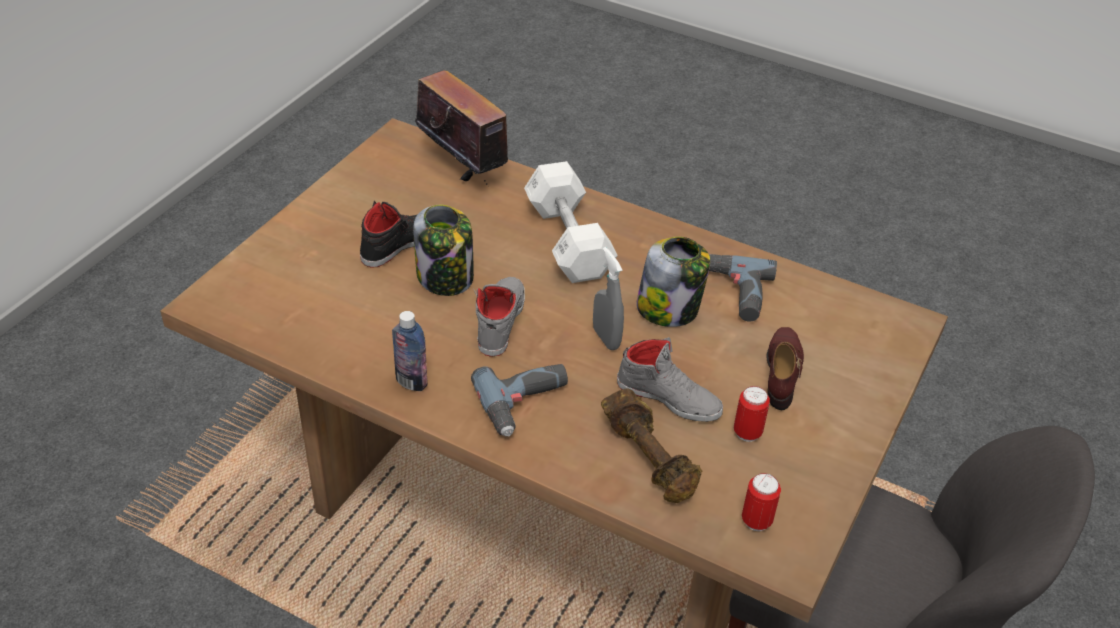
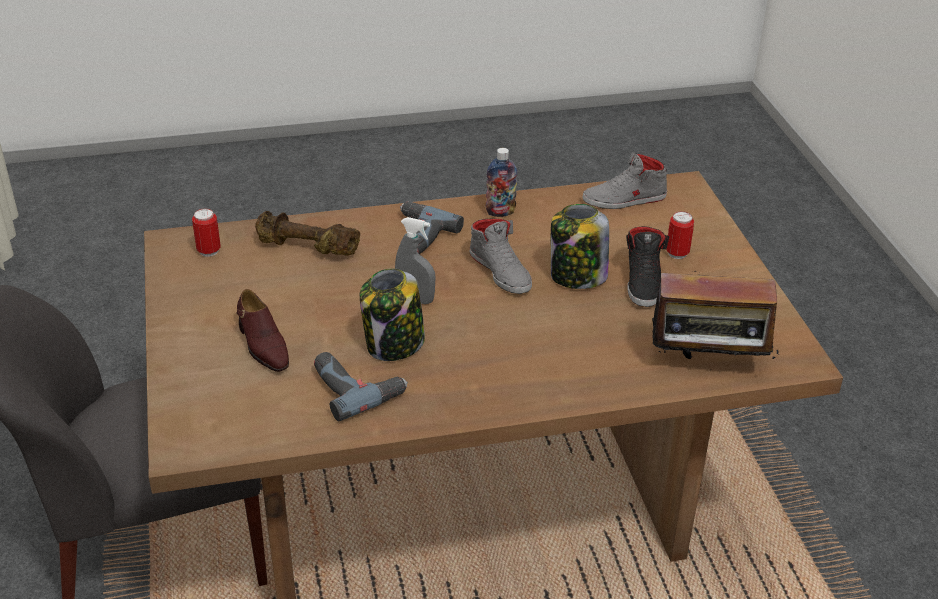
camera: 140 degrees right, 5 degrees down
(568, 240) = (536, 353): white dumbbell -> none
(669, 397) = (330, 286): grey shoe -> grey shoe (624, 199)
(747, 433) = (255, 293): can -> can (677, 253)

